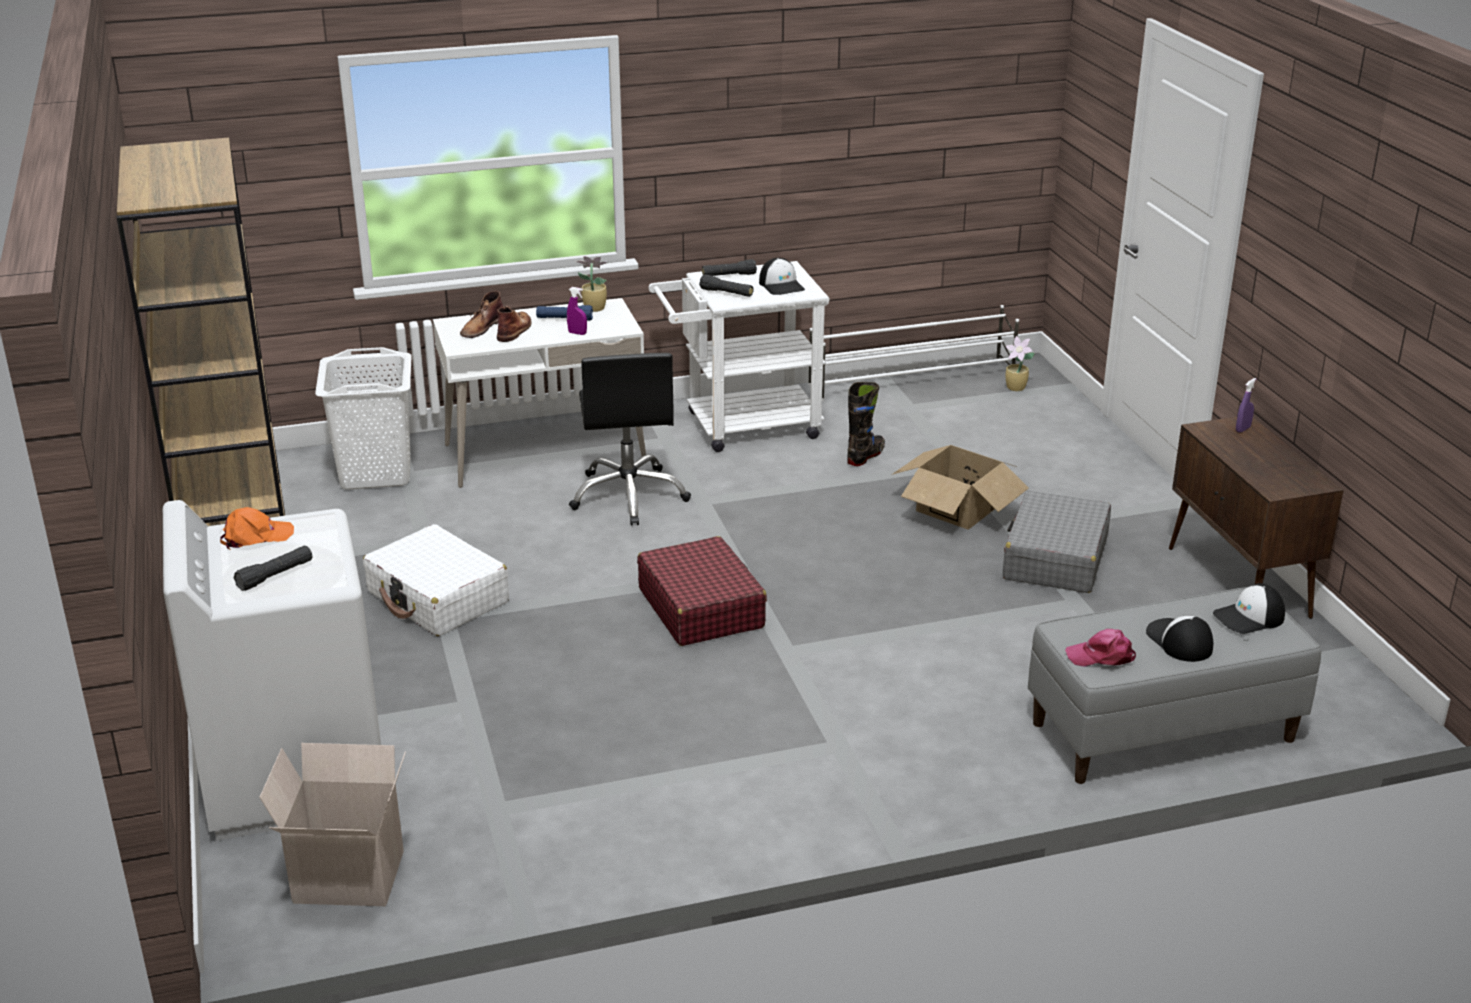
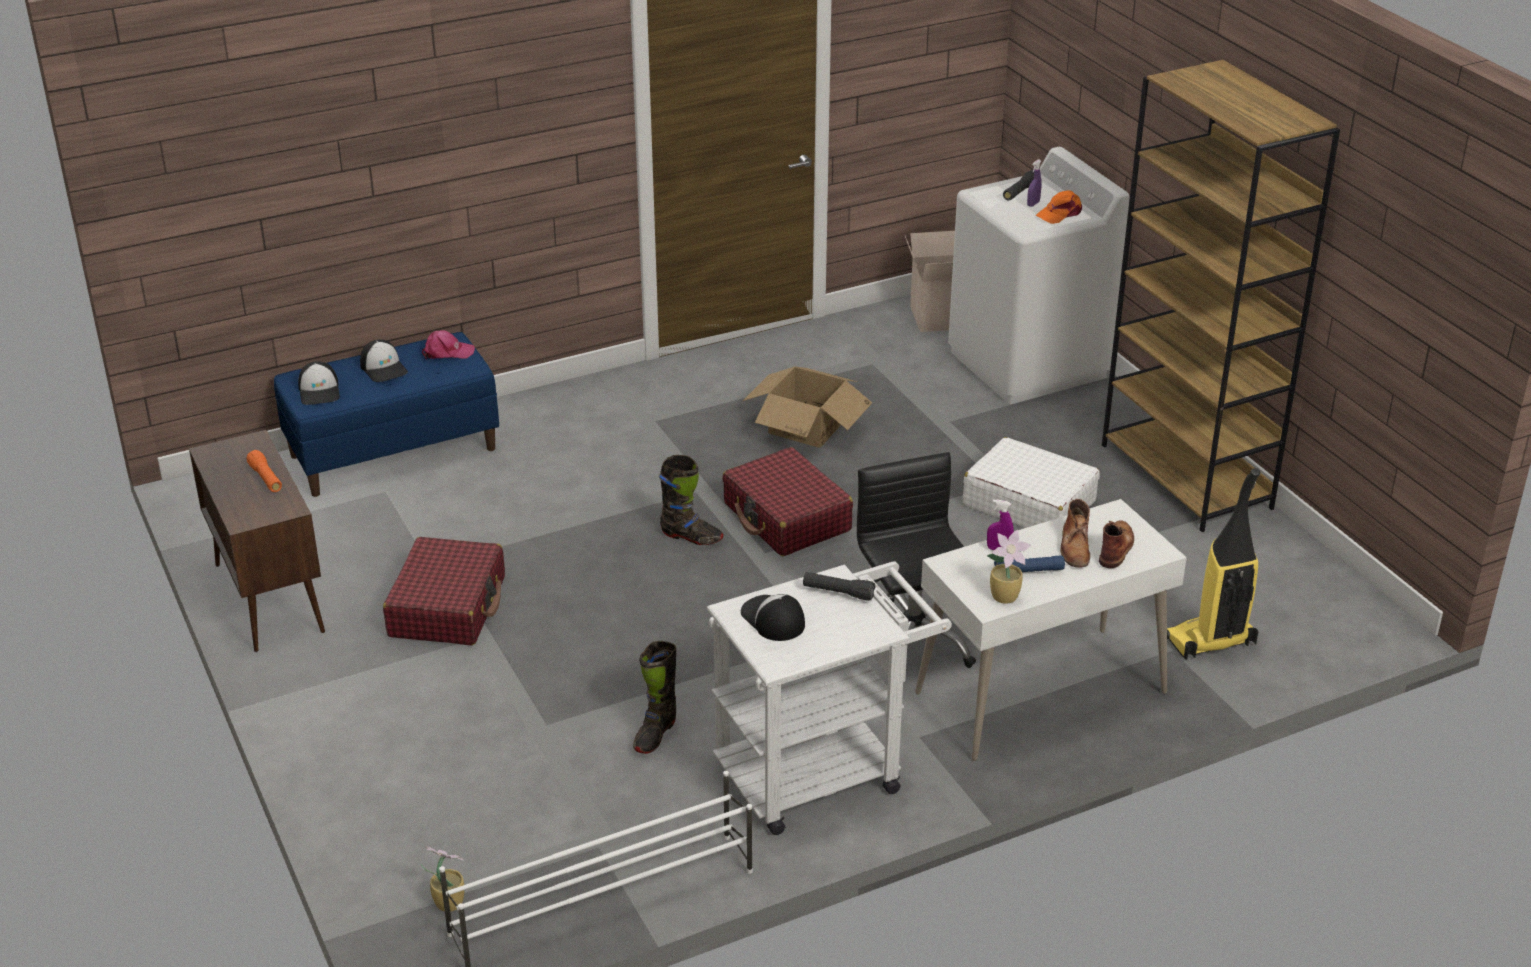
camera: 170 degrees right, 5 degrees up
(376, 472) = (1209, 642): white laundry basket -> vacuum cleaner
(729, 275) = (848, 633): black flashlight -> none
(807, 598) = (691, 537): none -> black boot
(957, 508) = (545, 663): cardboard box -> cardboard box (807, 426)
(1055, 559) = (448, 607): grey suitcase -> red suitcase
(1162, 732) = (393, 452): grey bench -> blue bench
(1242, 455) = (266, 478): none -> orange flashlight
(1243, 429) = (248, 512): purple spray bottle -> purple spray bottle (1033, 204)
(1249, 618) = (320, 391): cap -> cap turned 105 degrees clockwise

